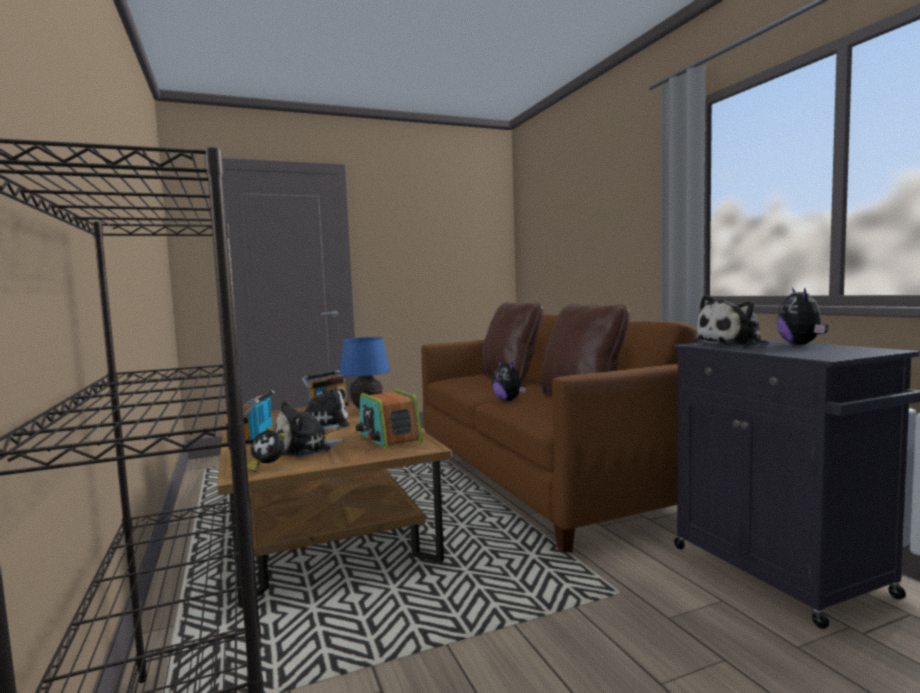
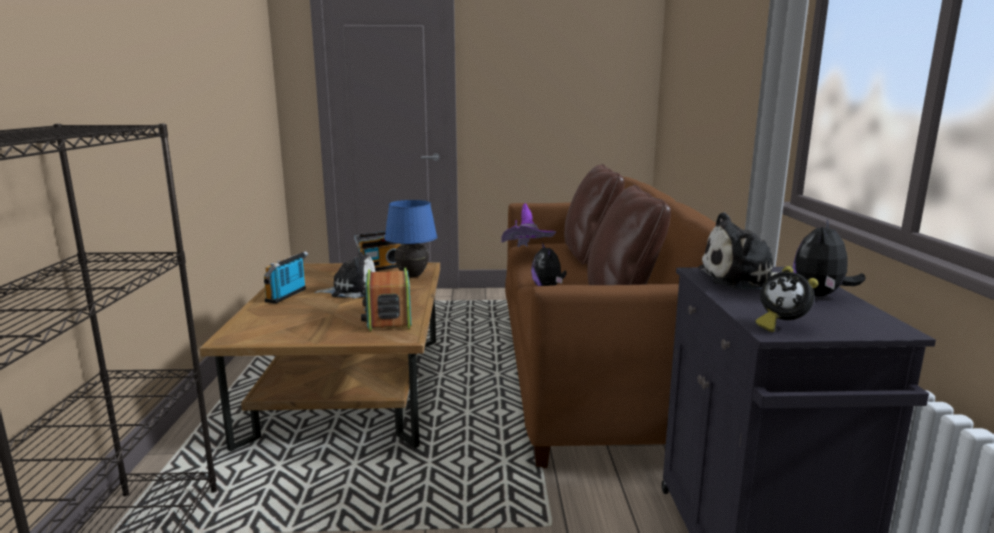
camera: 20 degrees right, 10 degrees up
(267, 467) = (255, 335): alarm clock -> alarm clock (780, 325)
(306, 448) = (307, 318): plush toy -> none
(458, 384) = (526, 255): none -> purple hat

